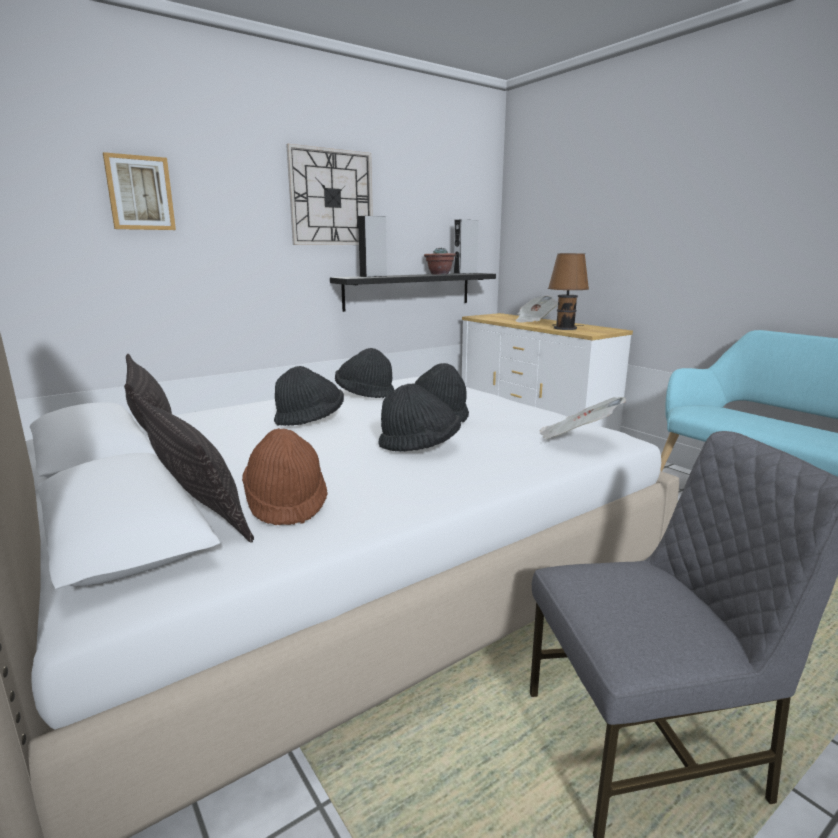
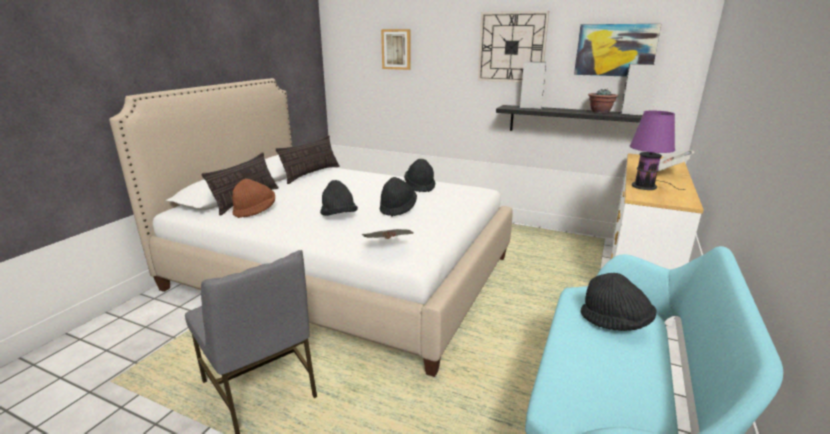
camera: 60 degrees right, 5 degrees up
(310, 420) = (359, 188): black hat -> black hat (615, 323)
(435, 205) = (615, 50): none -> picture
(565, 328) = (646, 186): brown table lamp -> purple table lamp

